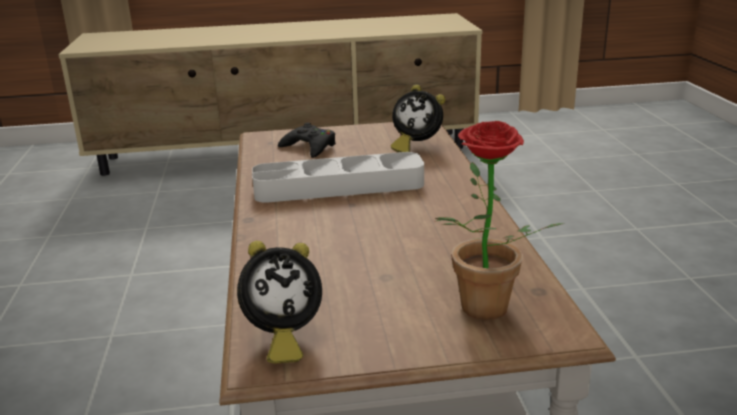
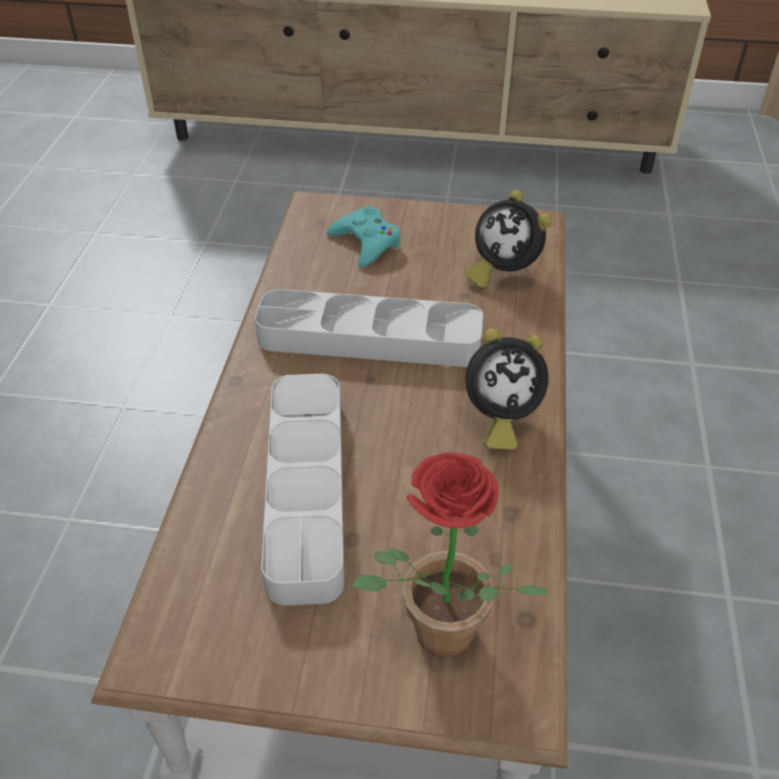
camera: 15 degrees right, 20 degrees up
(281, 339) = (188, 621): alarm clock -> alarm clock (498, 419)
(309, 147) = (366, 243): black game controller -> turquoise game controller
(336, 260) = (306, 489): none -> grey tray

